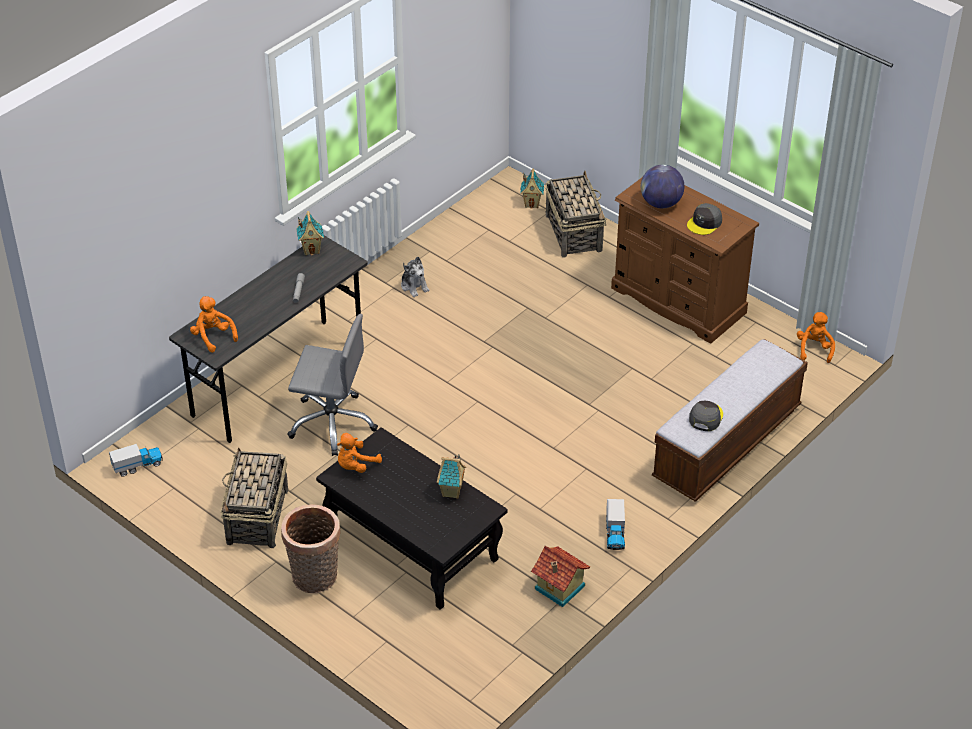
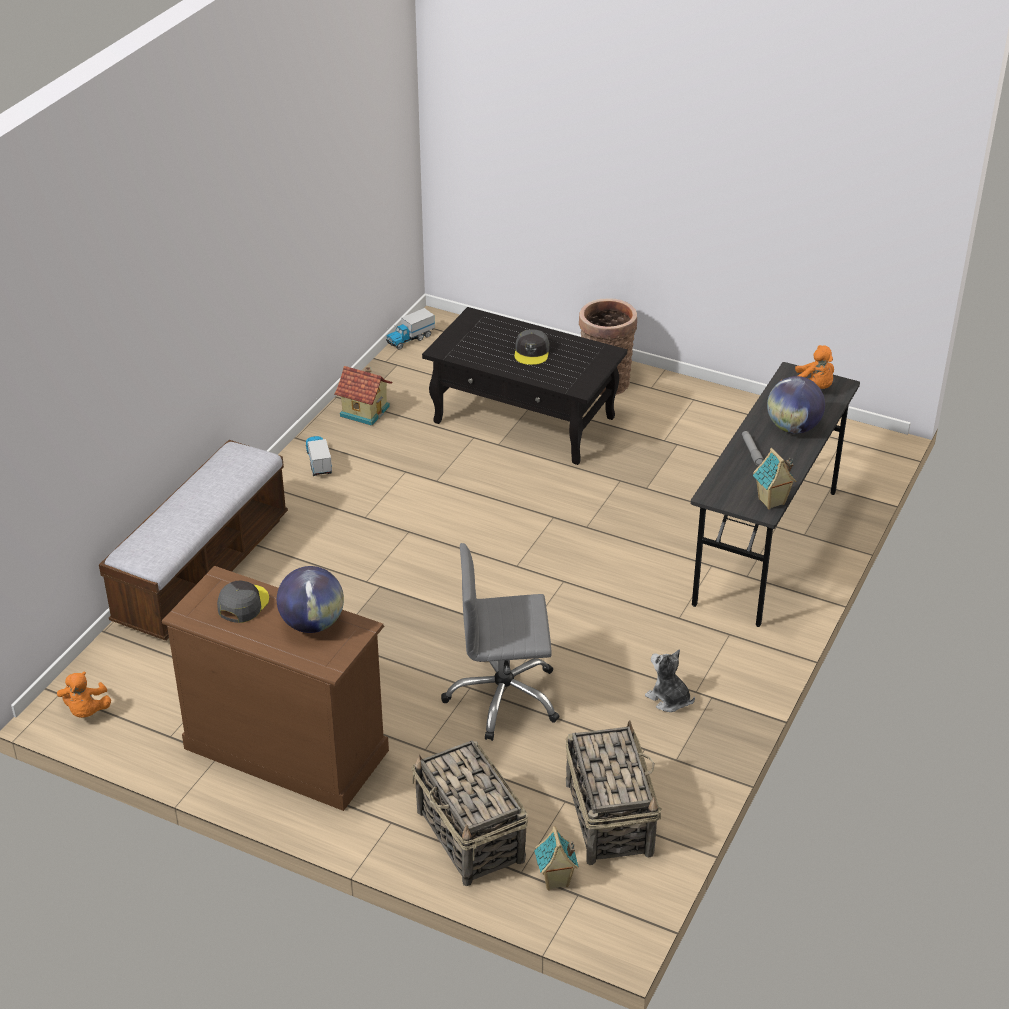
camera: 165 degrees right, 5 degrees down
(138, 466) = (850, 439): toy truck -> toy truck (410, 339)
(253, 304) = (793, 428): none -> globe
(257, 517) = (694, 417): basket -> basket (609, 817)
(332, 423) = (673, 513): grey office chair -> grey office chair (503, 698)
(355, 465) = (593, 363): orange plush toy -> none
(452, 492) = (483, 358): toy house -> none
(705, 417) = (225, 472): grey cap -> grey cap (532, 352)

